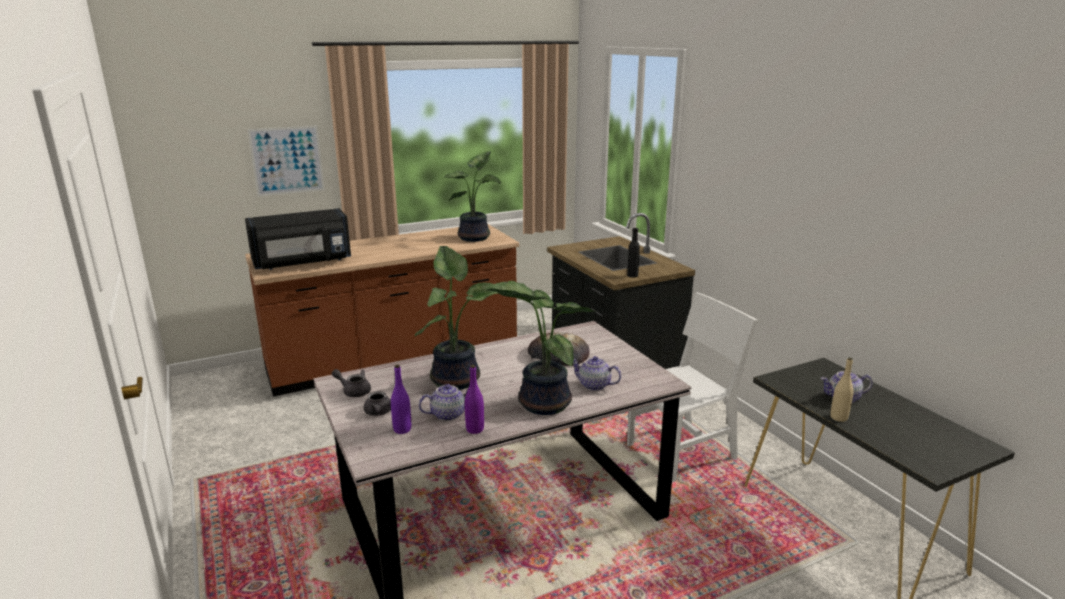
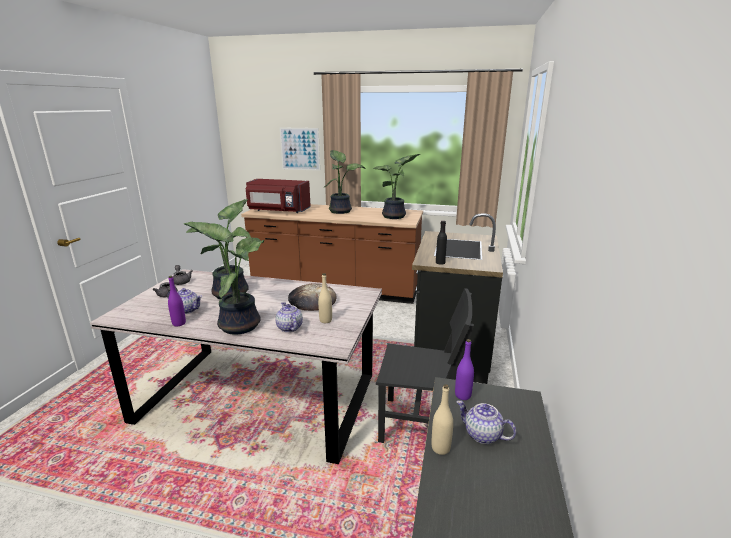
camera: 40 degrees right, 0 degrees up
(303, 263) = (278, 211): black microwave -> red microwave
(393, 244) = (341, 211): none -> potted plant
(402, 429) = (154, 308): purple bottle -> purple bottle (462, 395)
(610, 366) = (325, 320): none -> beige bottle
(681, 452) = (420, 425): white chair -> black chair

